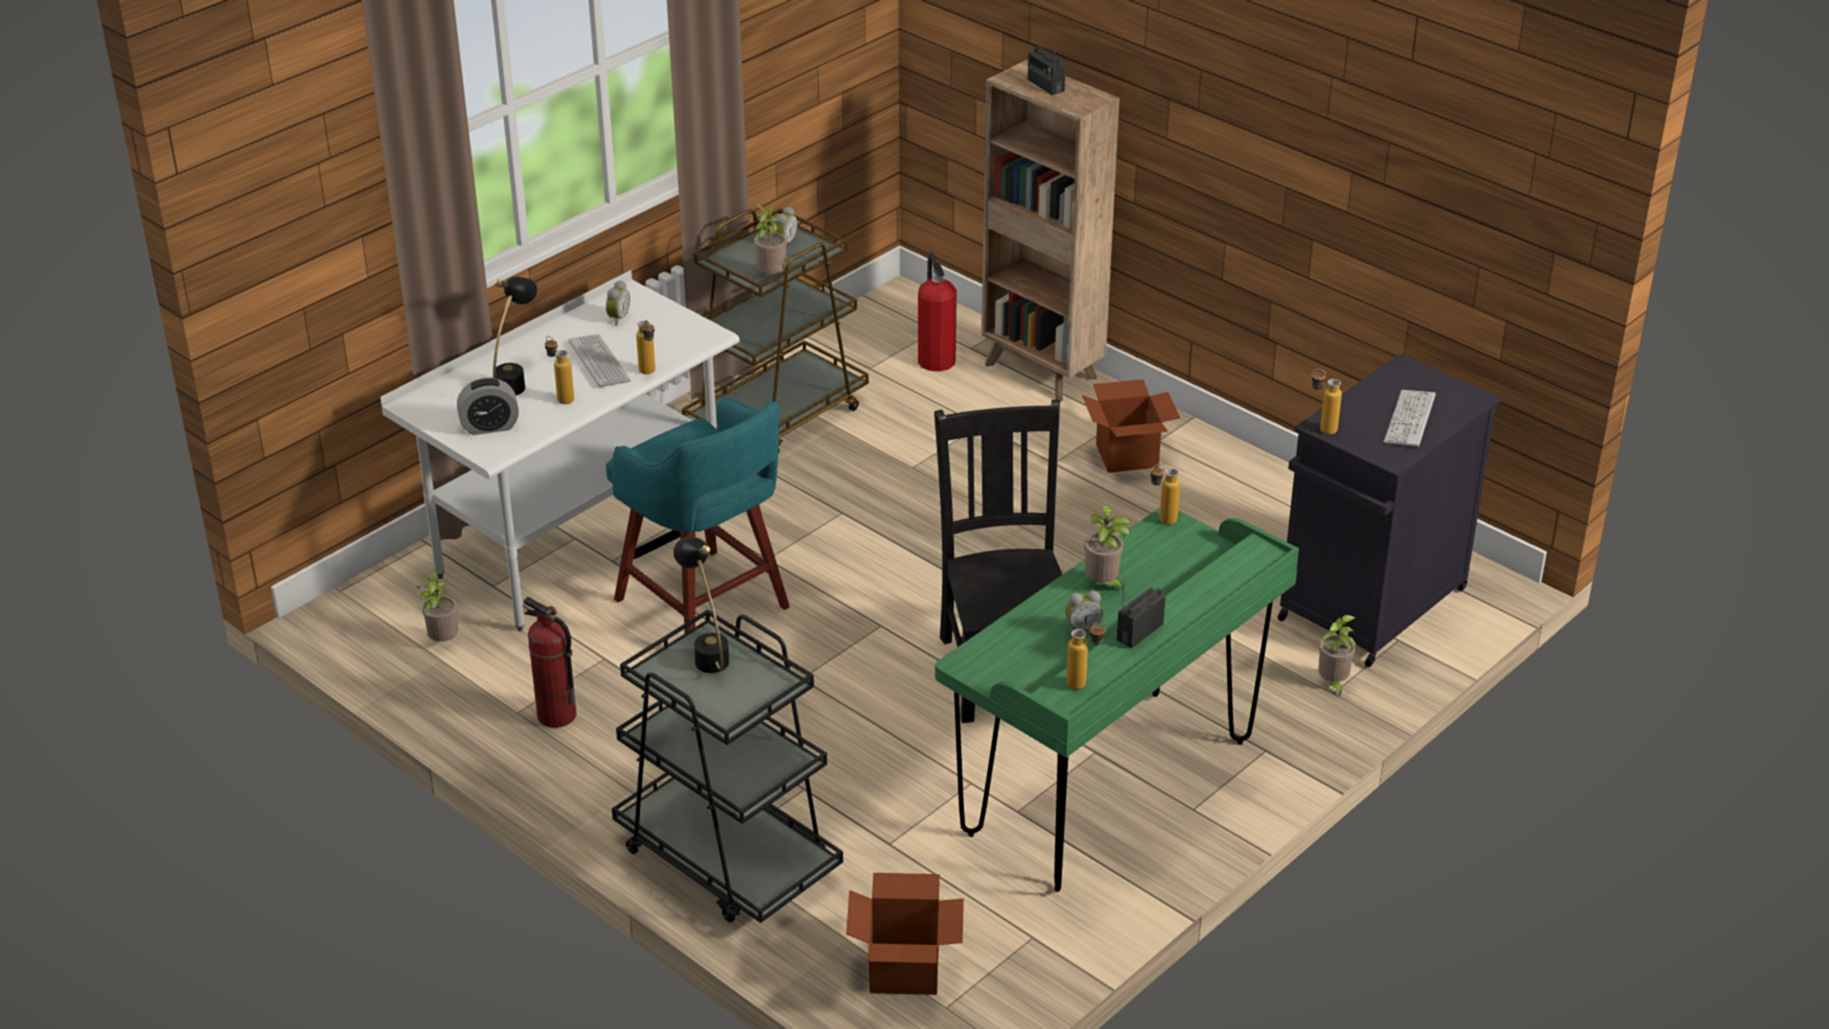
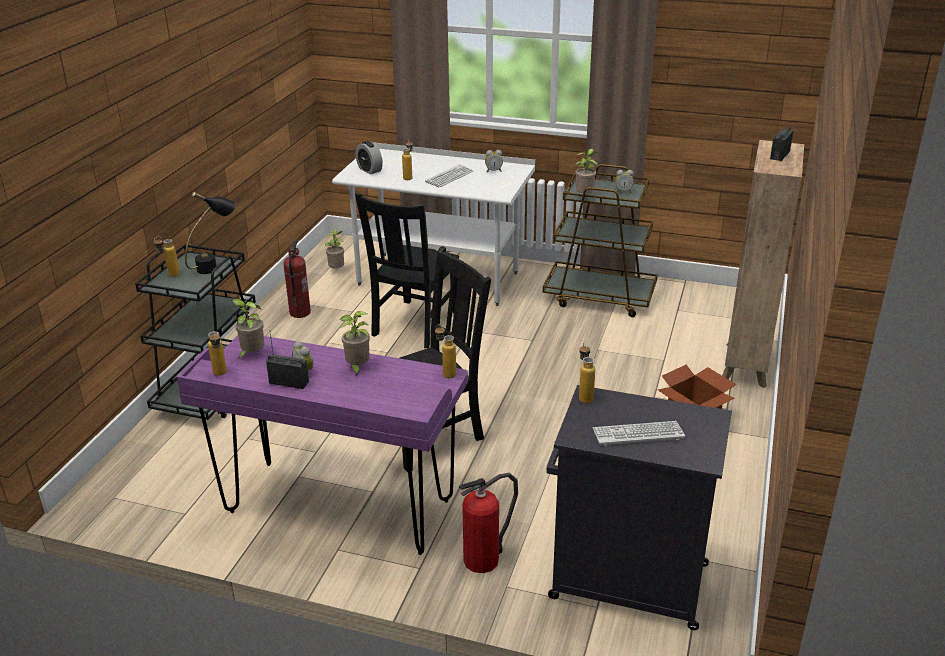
camera: 65 degrees right, 5 degrees down
(516, 380) = (415, 165): black table lamp -> none
(649, 374) = (450, 189): bottle -> bottle (170, 276)
(705, 606) = (414, 325): turquoise stool -> black chair
(904, 970) = (140, 473): cardboard box -> none
(935, 358) = (713, 327): fire extinguisher -> fire extinguisher (484, 558)
(1110, 789) = (339, 507): green desk -> purple desk
(1333, 684) = (517, 584): potted plant -> potted plant (251, 355)

